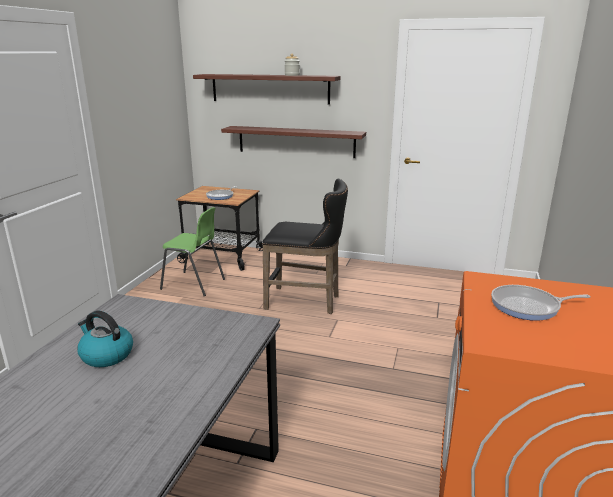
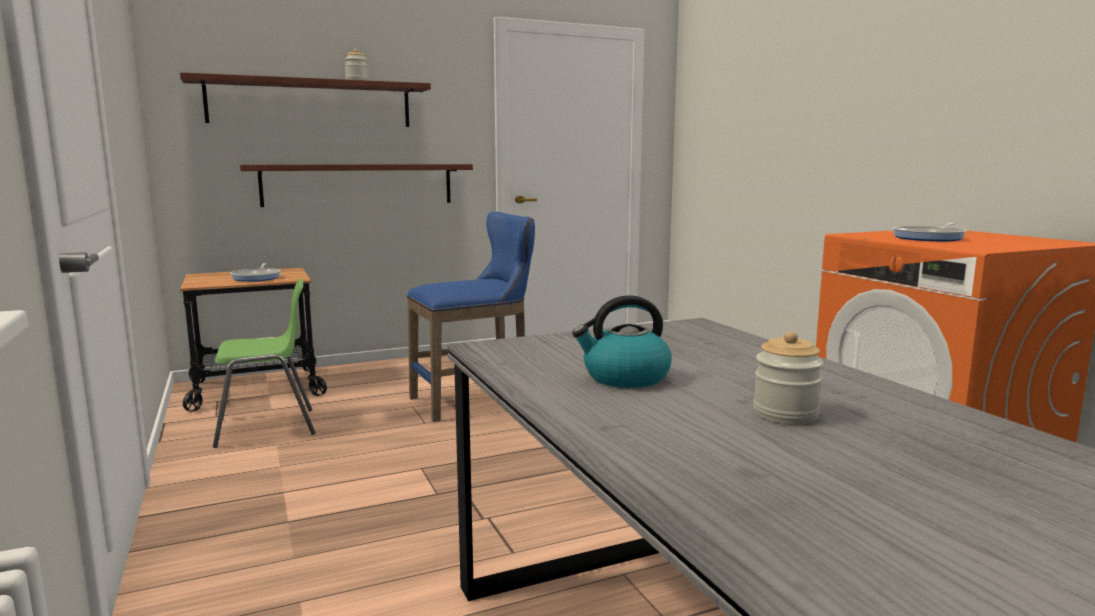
camera: 40 degrees left, 10 degrees down
(84, 421) = (785, 414): none -> jar
(306, 302) = (476, 401): black stool -> blue stool

